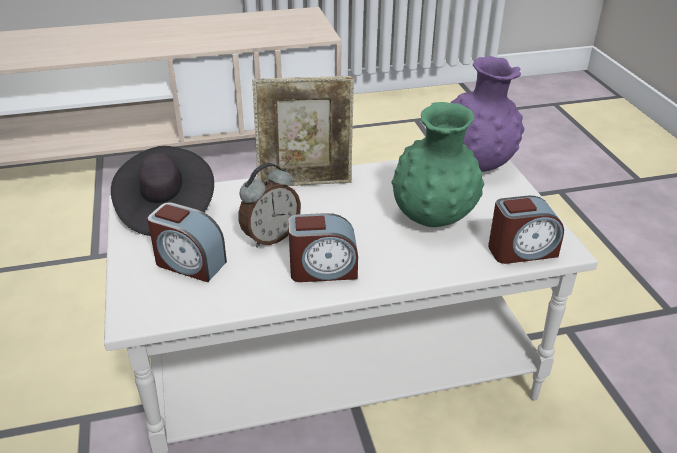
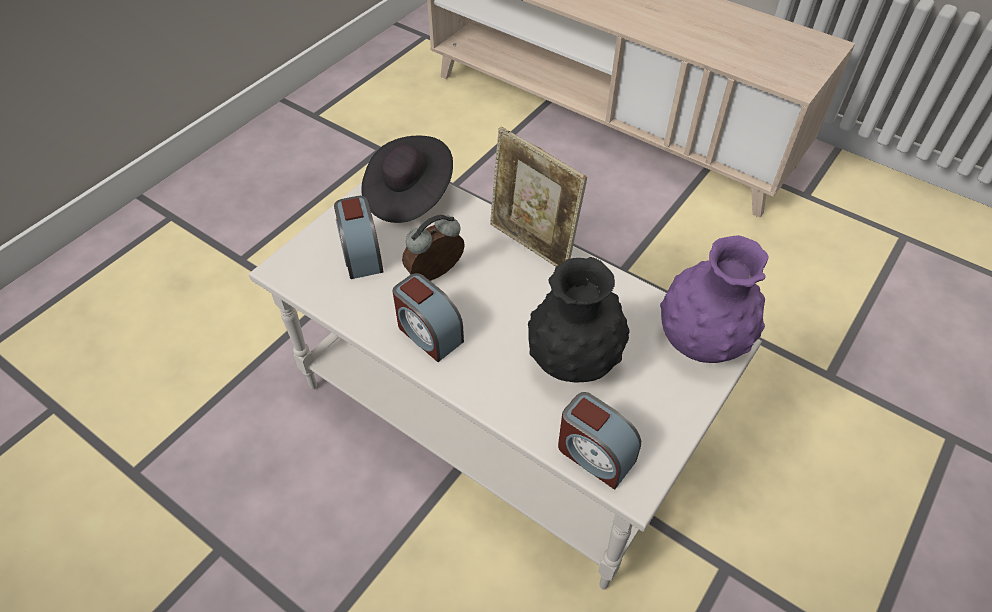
camera: 50 degrees right, 15 degrees up
(270, 237) = (436, 275): alarm clock -> alarm clock turned 135 degrees clockwise
(433, 219) = (573, 361): green vase -> black vase

